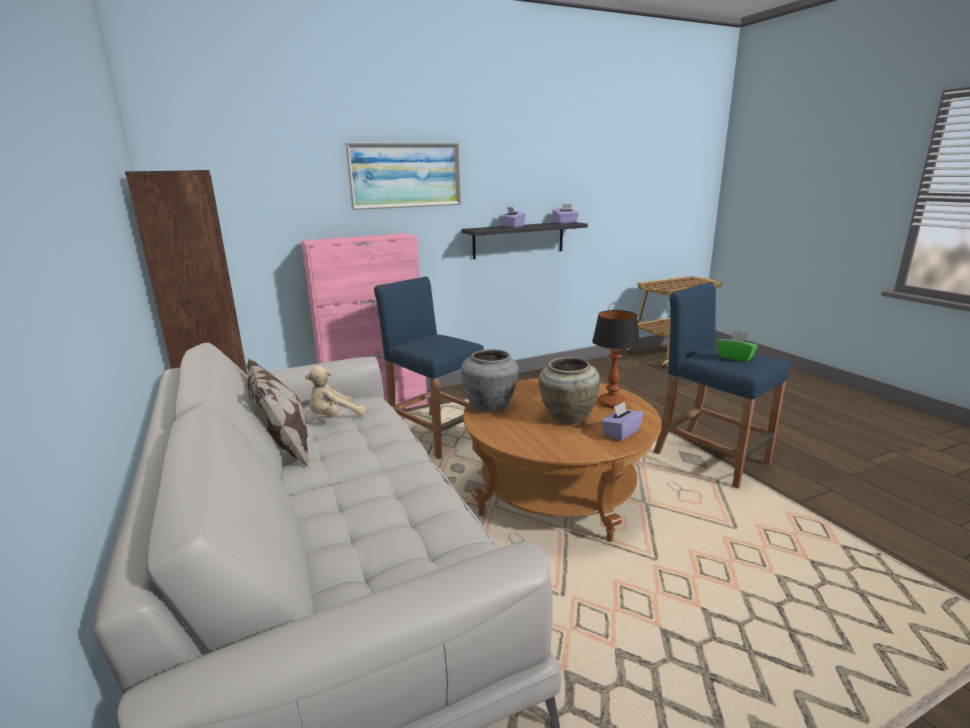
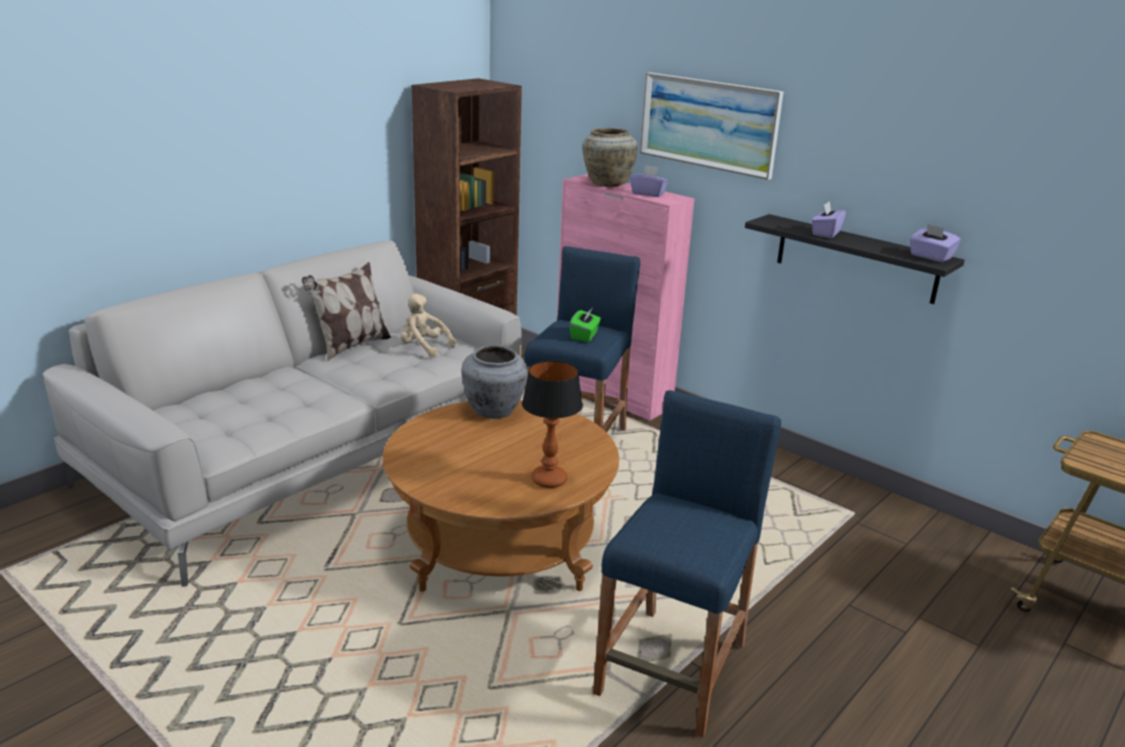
camera: 65 degrees right, 5 degrees up
(567, 417) = (490, 456): beige vase -> beige vase (607, 183)
(620, 433) = (466, 491): purple tissue box -> purple tissue box (648, 194)
(735, 357) = (676, 527): green tissue box -> green tissue box (584, 336)

